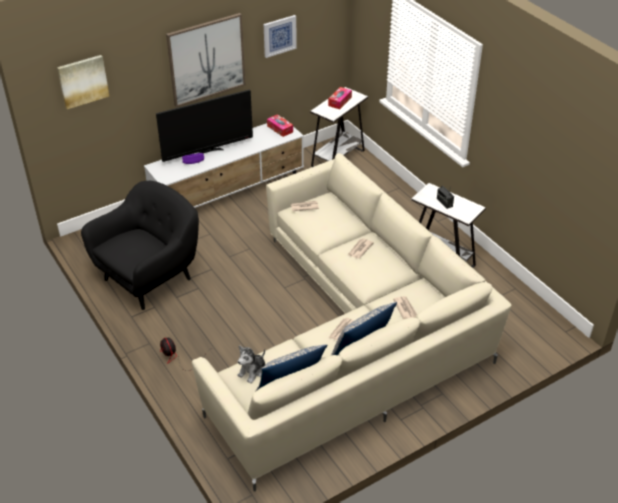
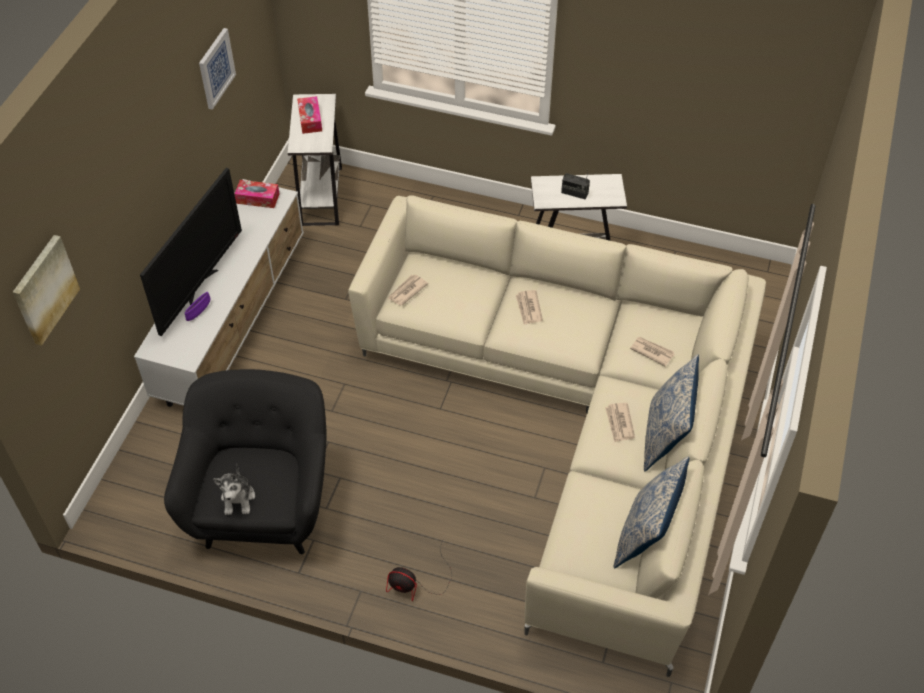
camera: 40 degrees left, 10 degrees up
(206, 59) = (157, 156): picture -> none
(252, 371) = (582, 542): plush toy -> plush toy (238, 498)

